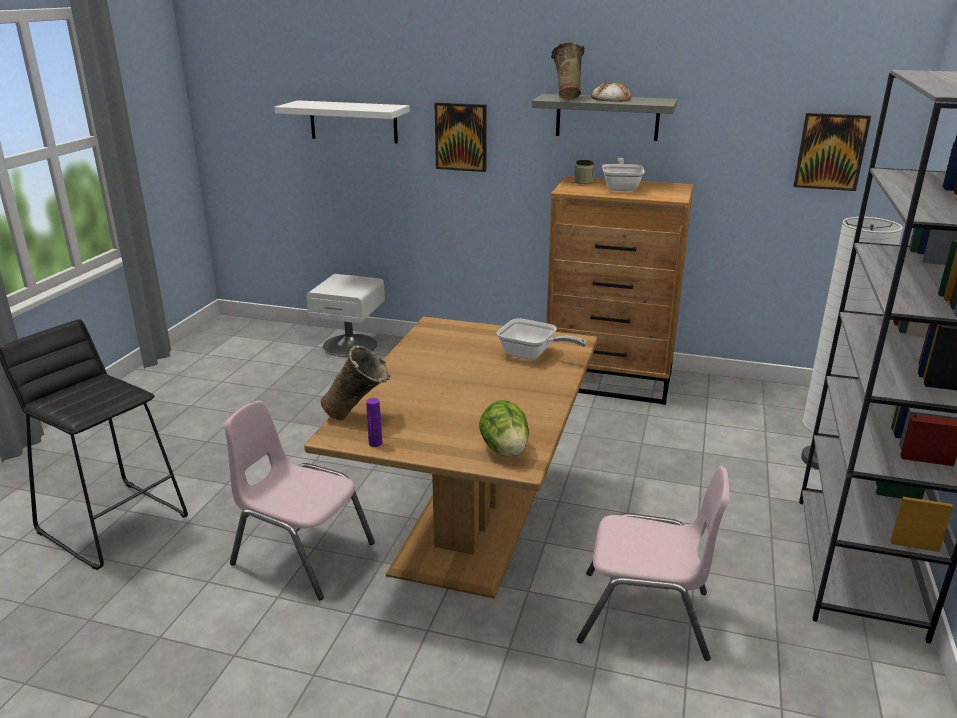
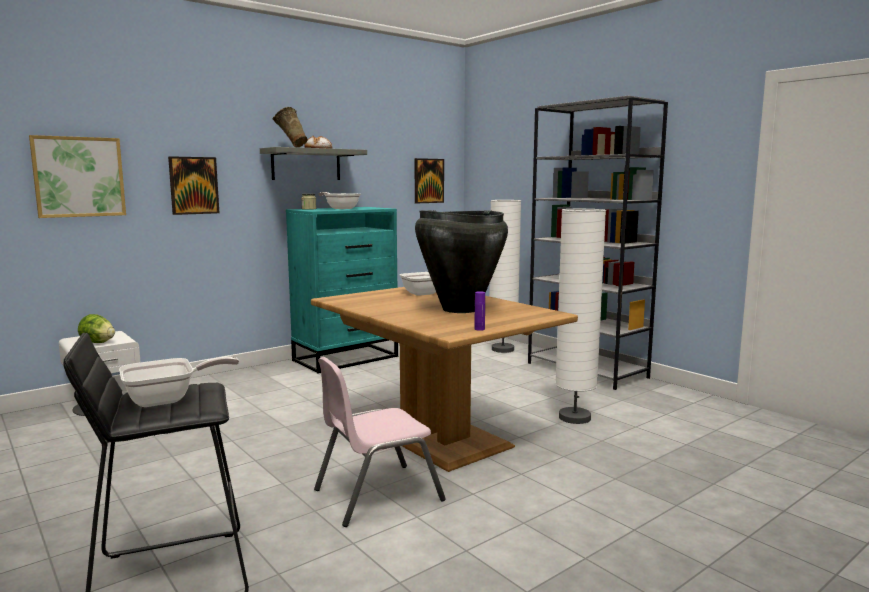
camera: 55 degrees left, 15 degrees down
(88, 395) = (168, 399): none -> frying pan
(353, 121) = (79, 177): white shelf -> picture
(358, 418) = (436, 327): beige vase -> none
(467, 401) = (460, 309): none -> black vase
(505, 450) = (533, 313): lettuce -> lettuce (97, 342)
(609, 381) = (346, 358): brown dresser -> turquoise dresser
(645, 616) = (574, 418): pink chair -> white floor lamp

